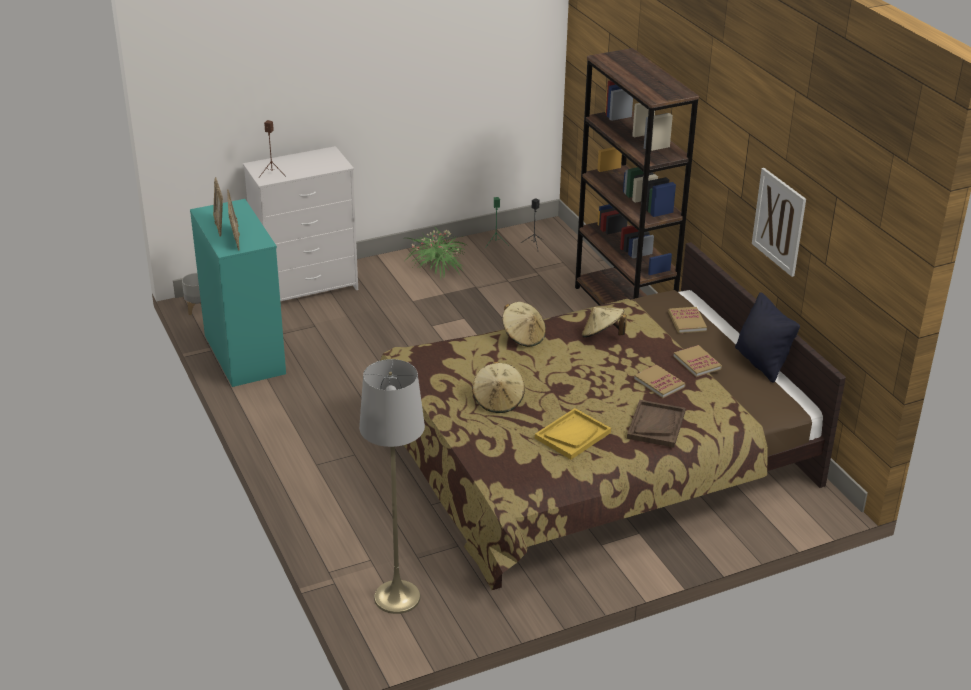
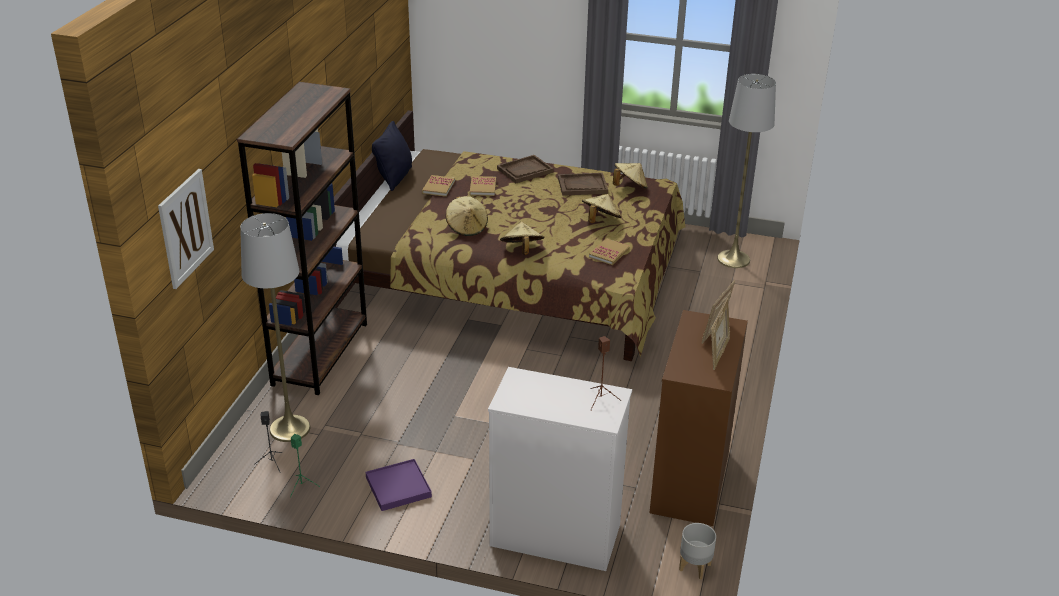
camera: 140 degrees left, 0 degrees up
(244, 354) = (690, 482): turquoise dresser -> brown dresser
(438, 267) = (398, 487): potted plant -> purple tray
(525, 461) = (630, 187): none -> beige hat
(556, 263) = (290, 428): none -> grey floor lamp
(572, 435) = (582, 186): yellow tray -> brown tray
(687, 322) = (390, 216): book -> book (609, 253)
(779, 221) = (355, 87): picture -> picture (185, 228)

